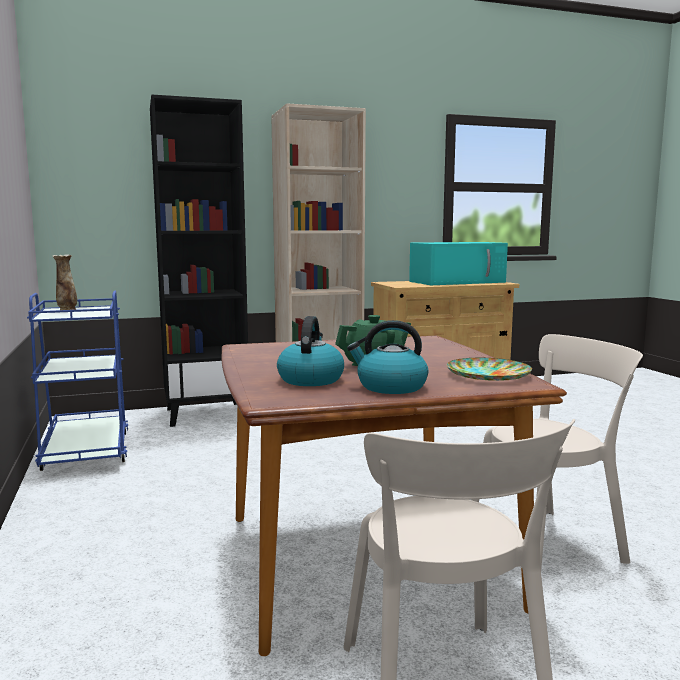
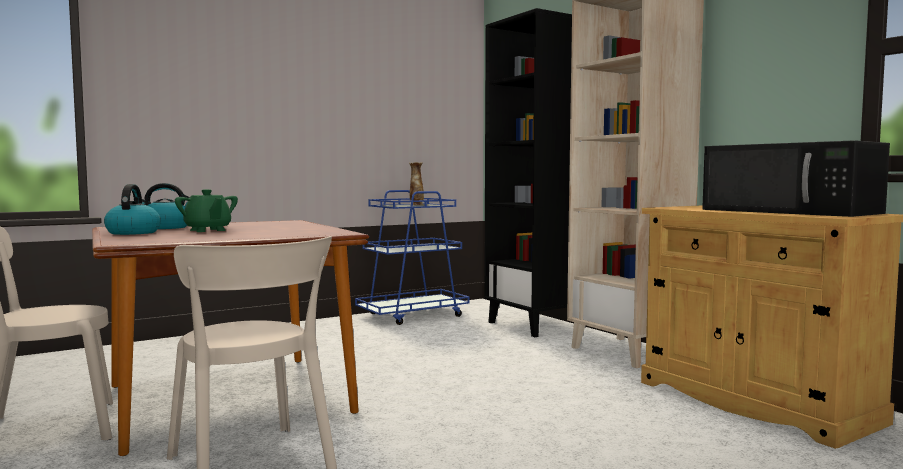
camera: 75 degrees right, 5 degrees down
(458, 282) = (791, 211): turquoise microwave -> black microwave
(487, 375) = (161, 239): plate -> none

